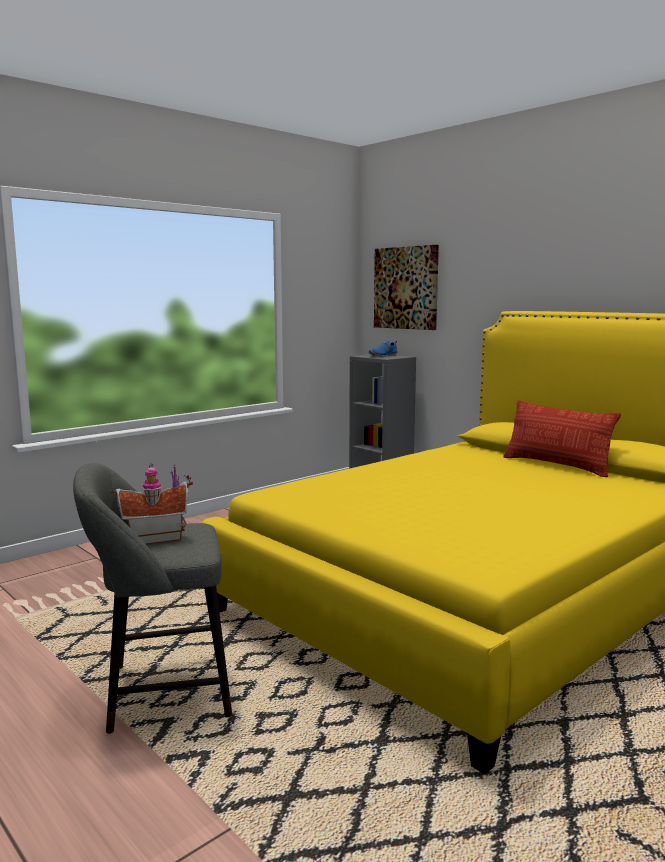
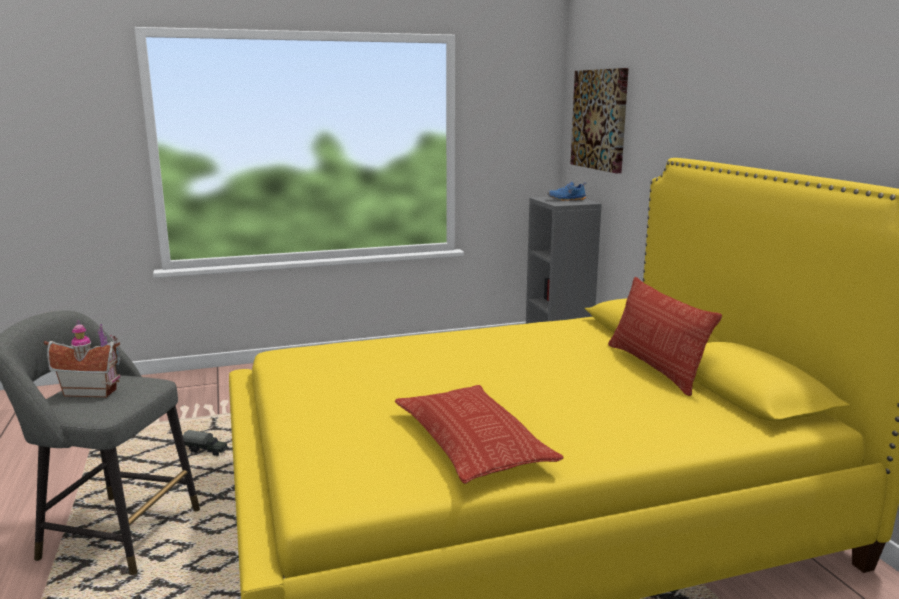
camera: 25 degrees right, 5 degrees up
(164, 611) = (206, 451): none -> toy truck
(523, 522) = (472, 442): none -> pillow

